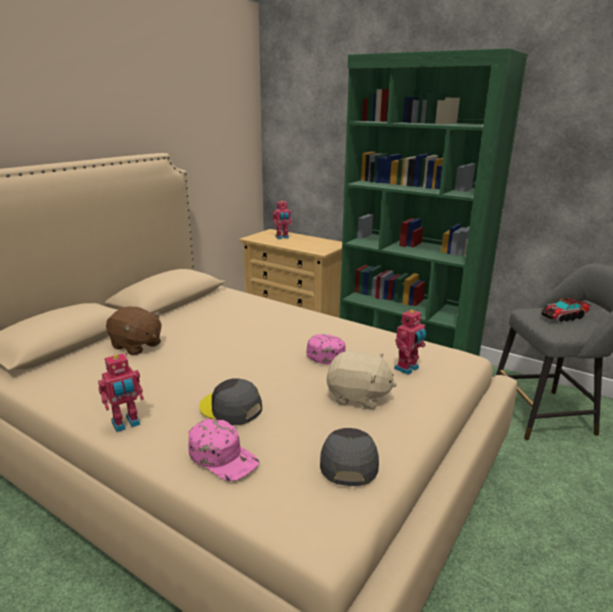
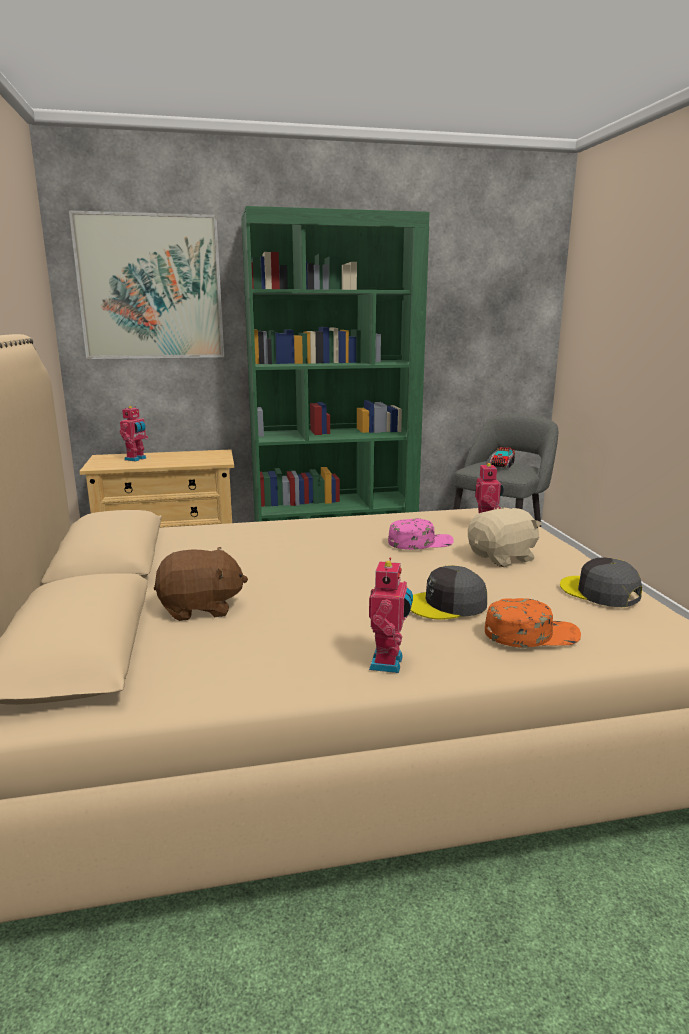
camera: 45 degrees left, 5 degrees down
(223, 456) = (531, 633): pink cap -> orange cap
(314, 115) = (151, 287): none -> picture

